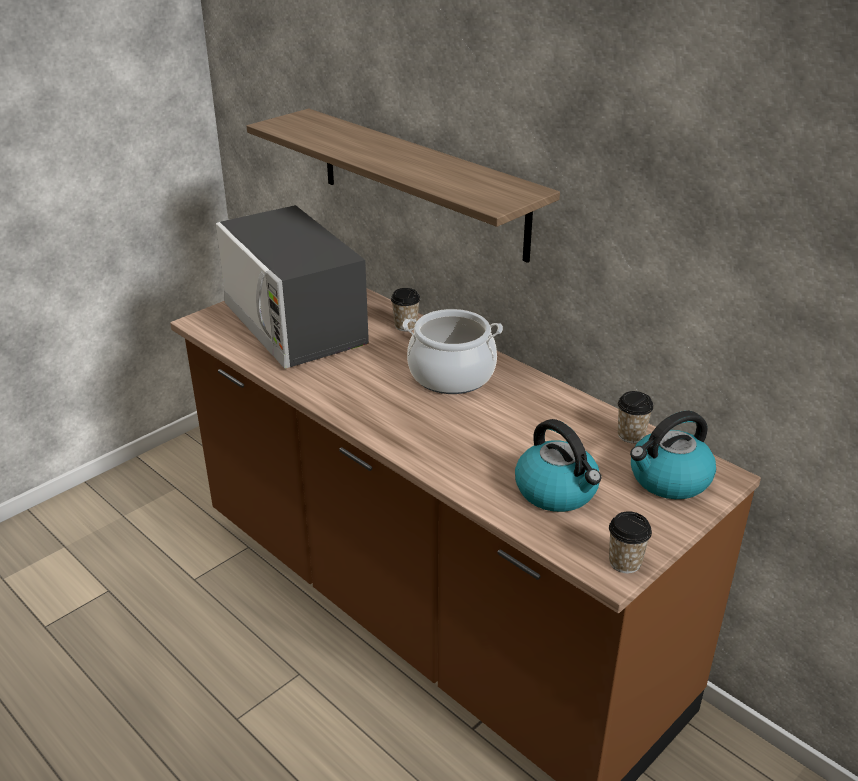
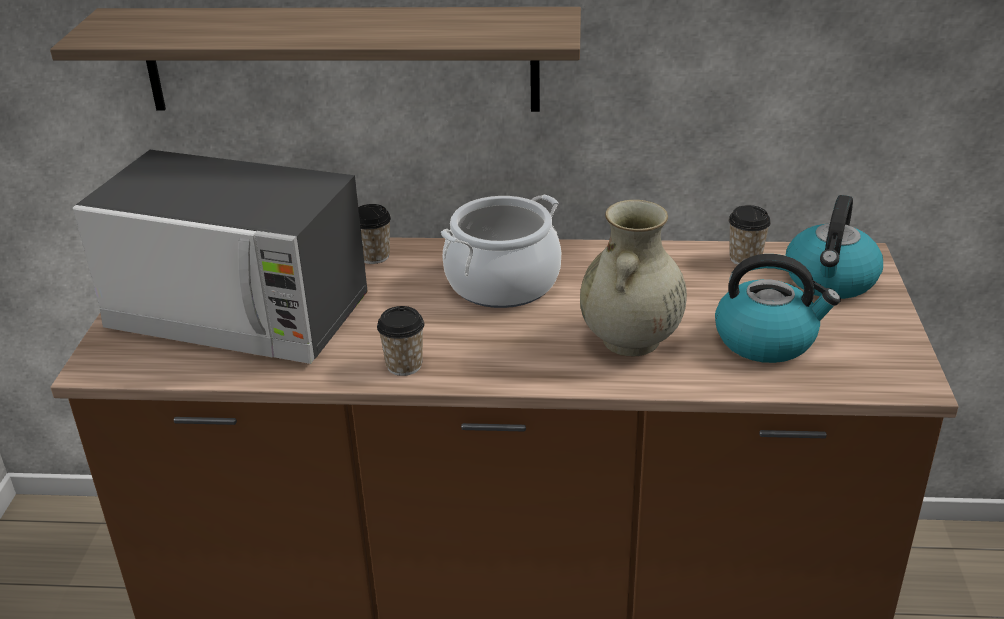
camera: 40 degrees left, 0 degrees up
(470, 446) = (630, 341): none -> beige vase
(625, 562) = (909, 368): cup -> cup (404, 365)

